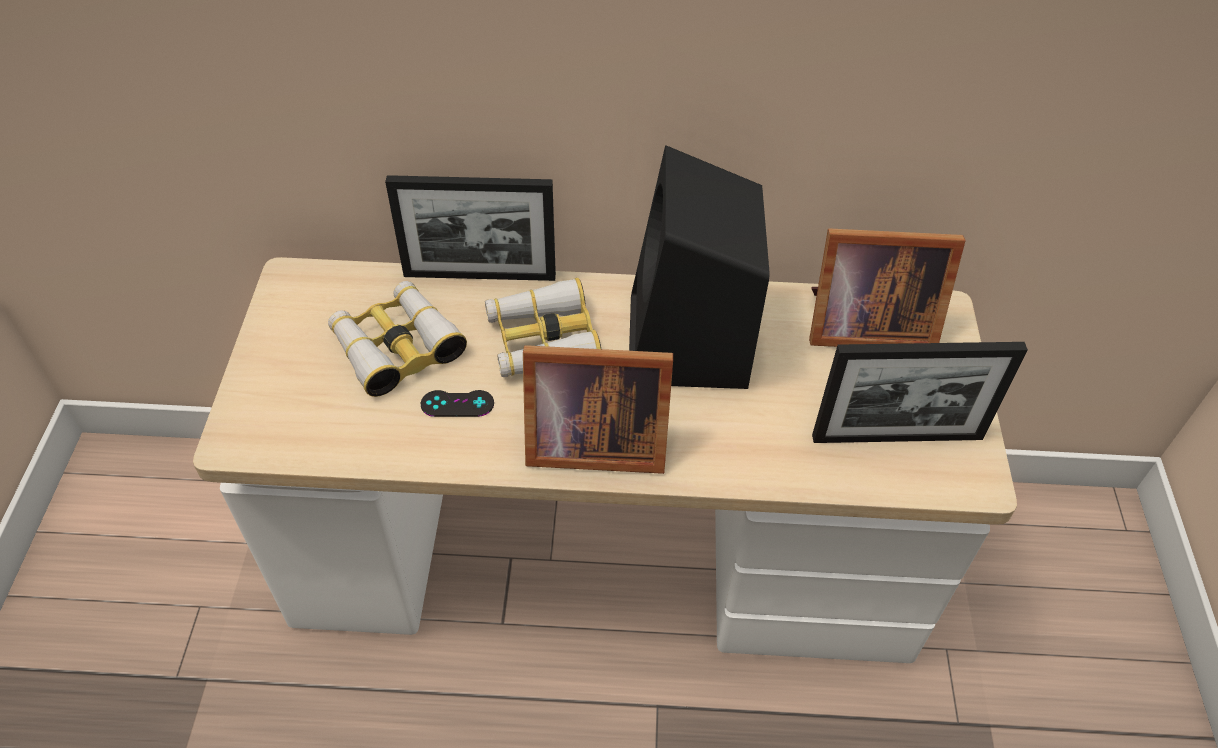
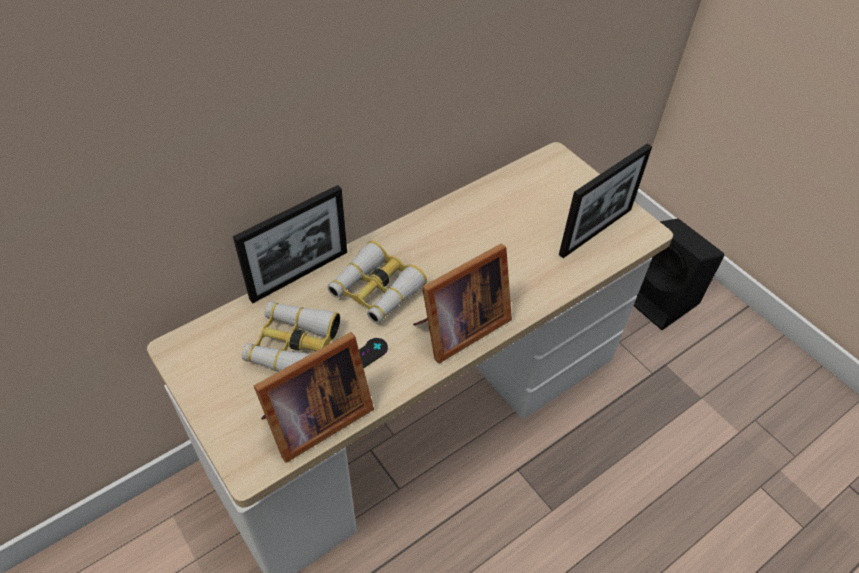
camera: 40 degrees left, 0 degrees up
(689, 344) = (454, 245): black speaker -> black speaker (661, 299)
(863, 326) = (528, 185): picture frame -> picture frame (313, 420)

